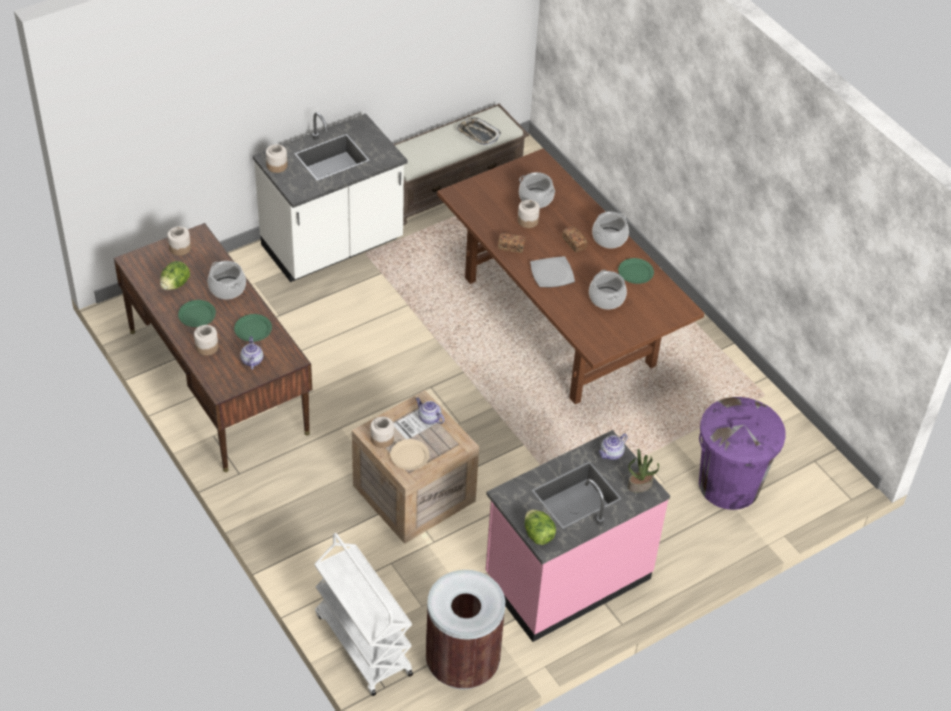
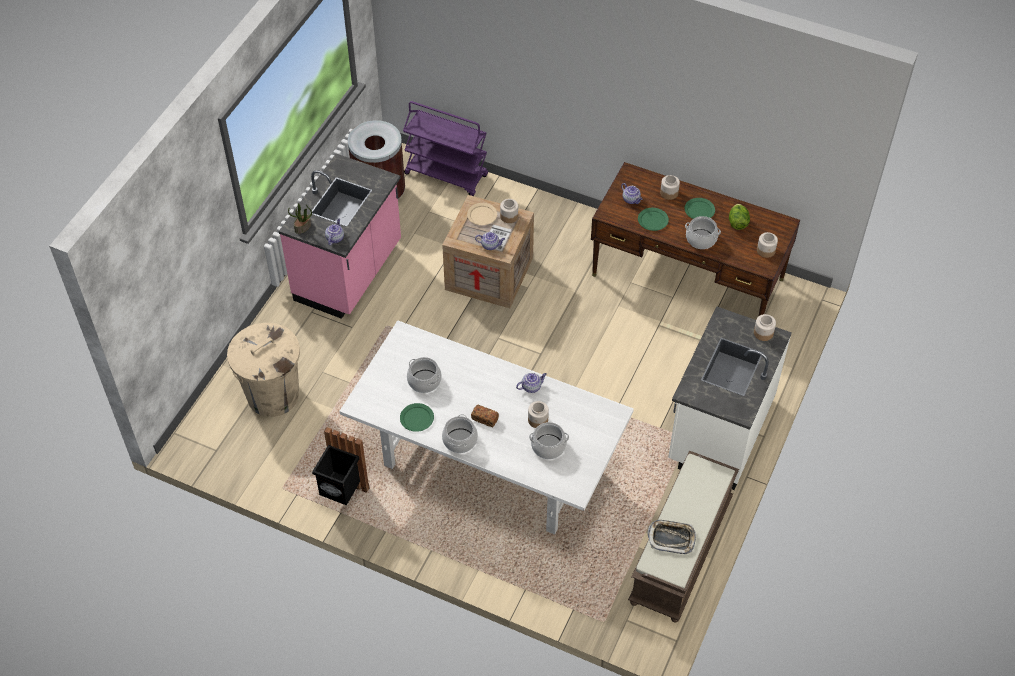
camera: 150 degrees right, 5 degrees up
(362, 644) = (447, 175): white cart -> purple cart
(511, 247) = (531, 387): bread -> teapot
(538, 535) = (348, 166): lettuce -> none
(551, 273) = (482, 380): plate -> none
(559, 322) = (486, 463): brown dining table -> white dining table
(710, 360) = (343, 497): none -> black trash can
(729, 485) = (272, 395): purple trash can -> beige trash can

